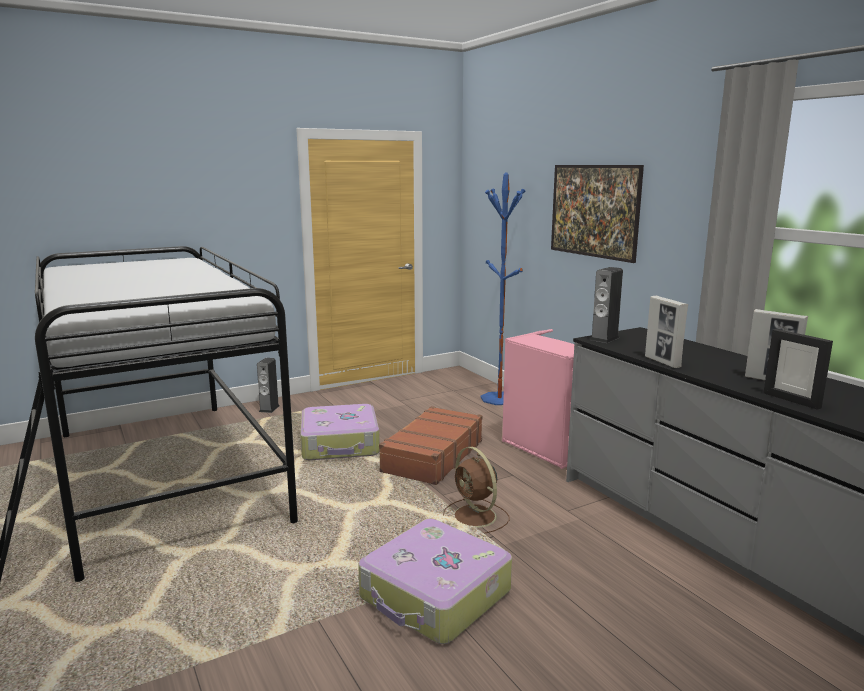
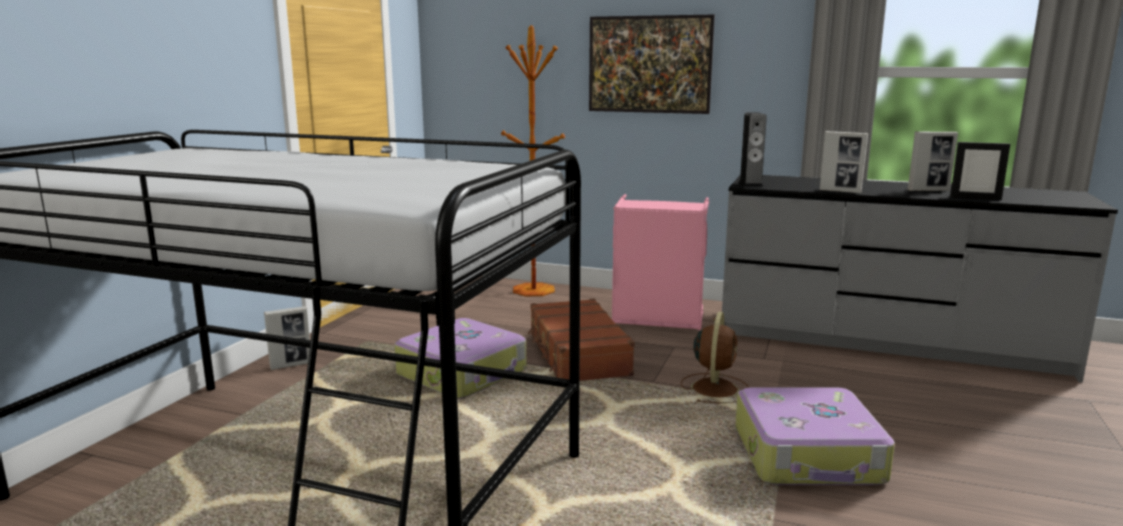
camera: 40 degrees left, 0 degrees up
(269, 408) = (291, 365): speaker -> picture frame
(476, 517) = (715, 388): brown fan -> brown fan turned 90 degrees counterclockwise
(499, 398) = (534, 289): blue clothes rack -> orange clothes rack

